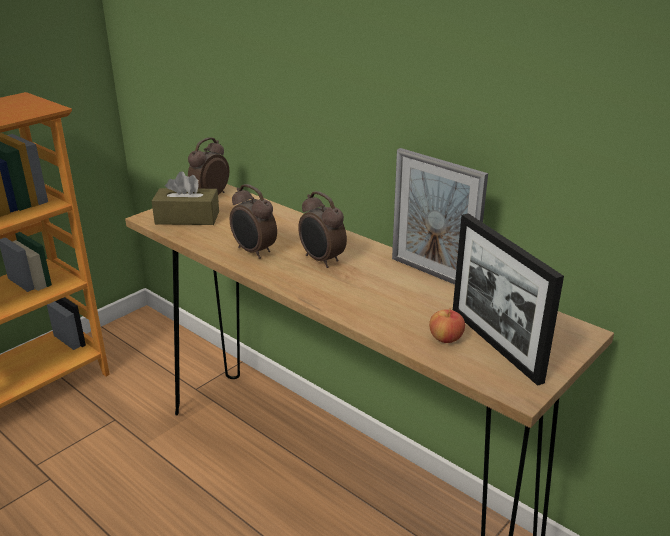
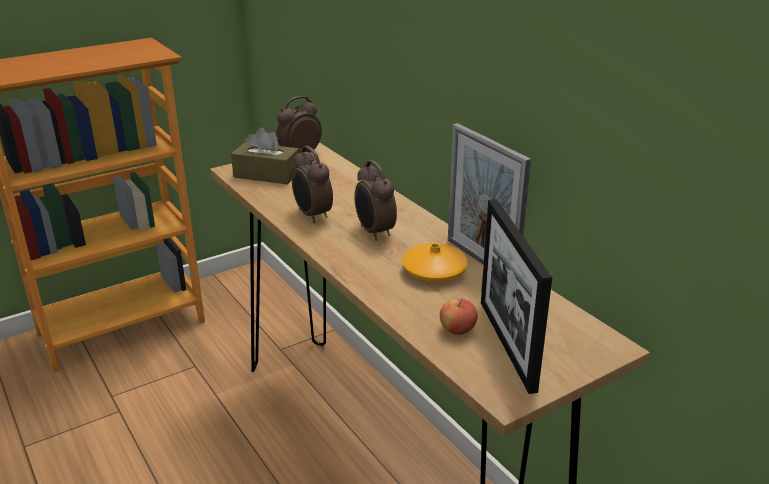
camera: 15 degrees right, 0 degrees up
(396, 288) = (434, 271): none -> orange vase

